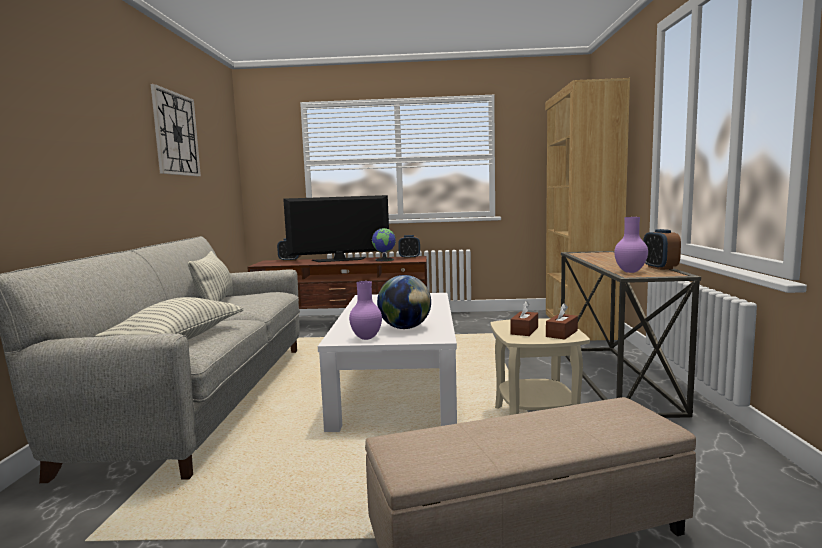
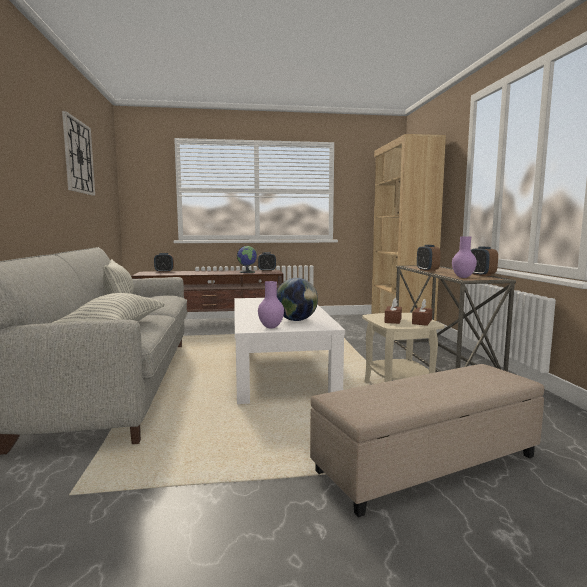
camera: 10 degrees left, 0 degrees up
(339, 260) = (208, 271): television -> none
(593, 260) = (427, 270): none -> alarm clock

